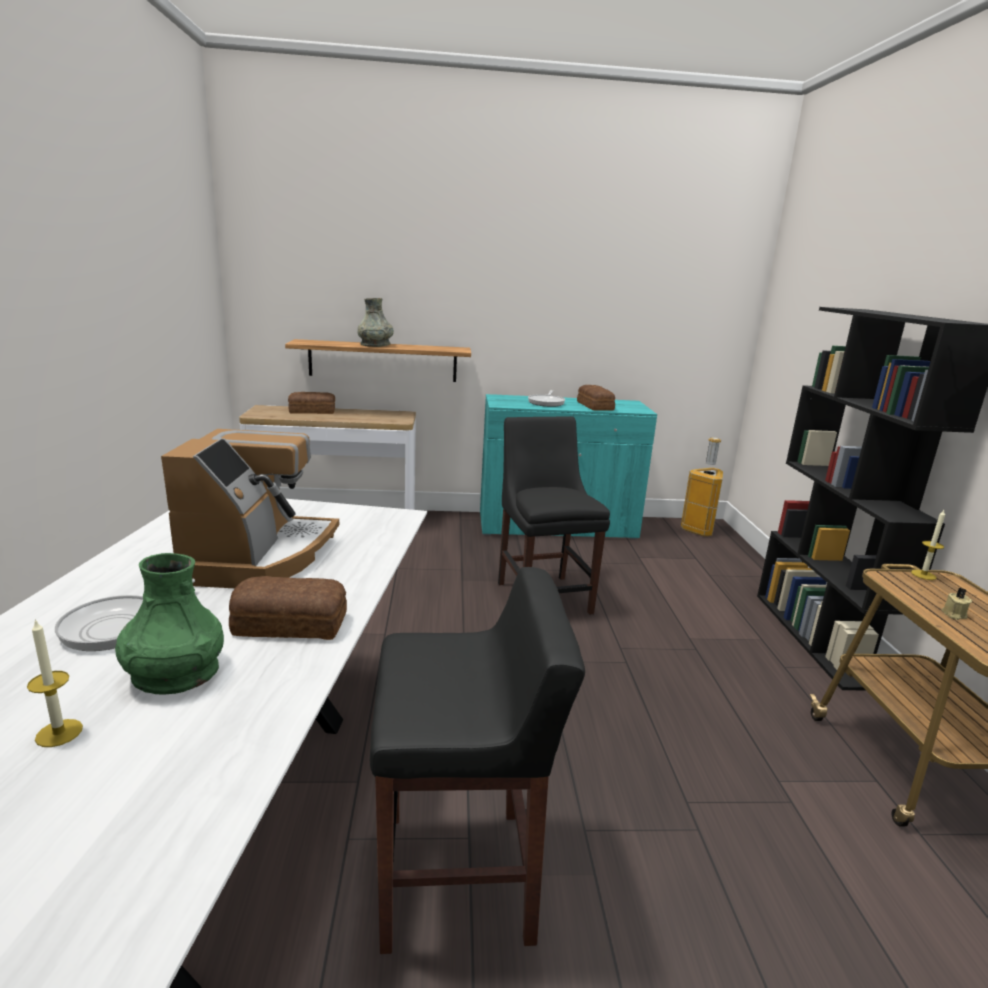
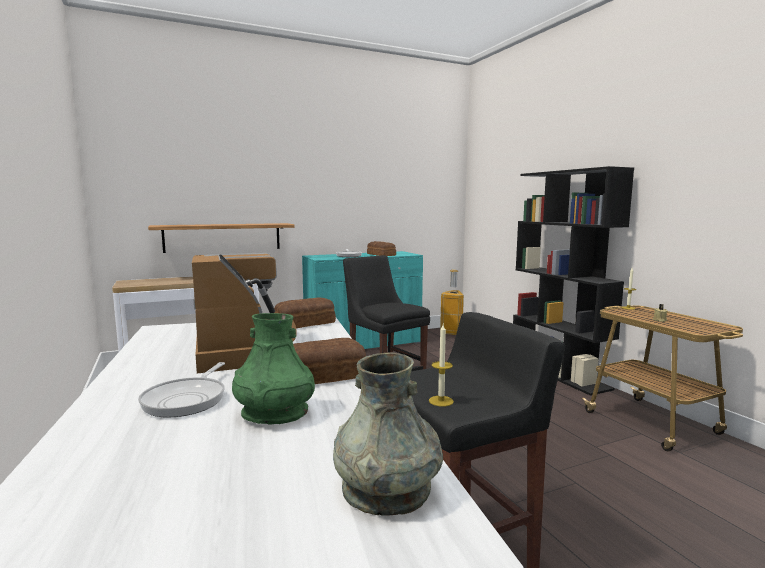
camera: 20 degrees left, 10 degrees down
(59, 733) = (229, 460): candle -> candle (441, 401)
(313, 411) = (171, 279): bread -> bread (306, 323)
(375, 345) = (219, 224): grey vase -> grey vase (386, 488)

